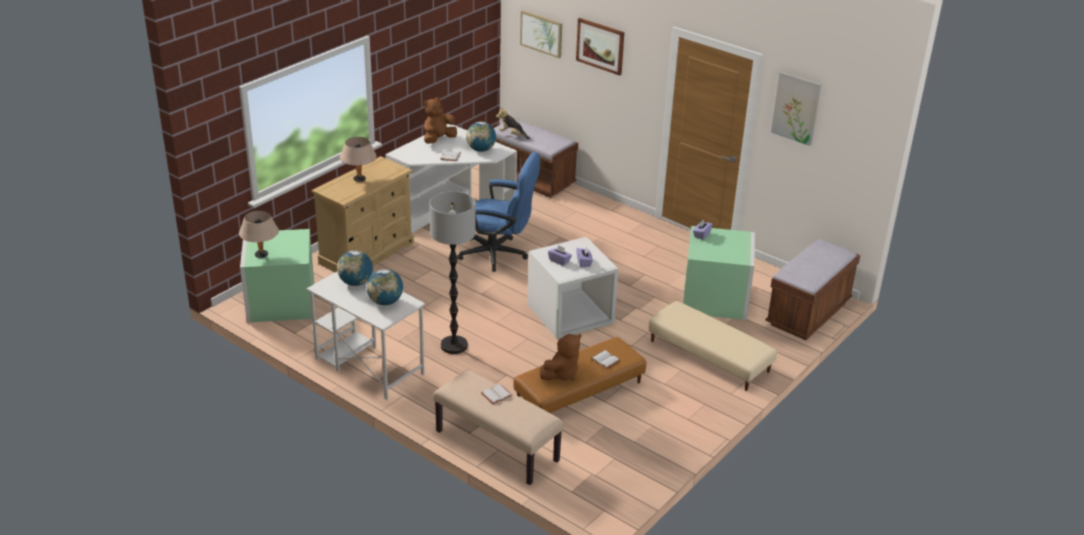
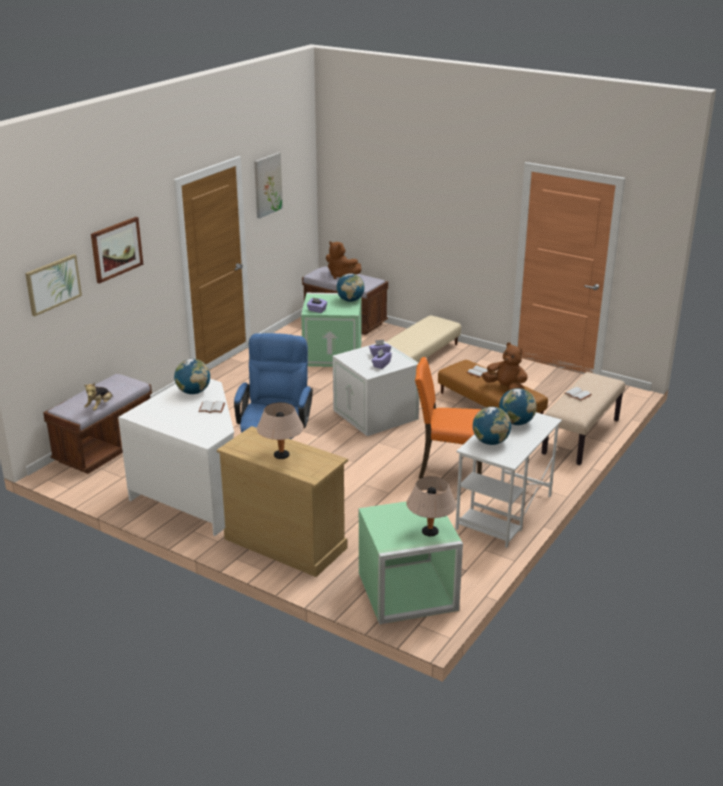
camera: 95 degrees left, 5 degrees down
(438, 140) = (167, 419): brown plush toy -> brown plush toy (341, 275)
(454, 345) = (449, 468): floor lamp -> orange chair
(731, 257) = (350, 300): none -> globe

